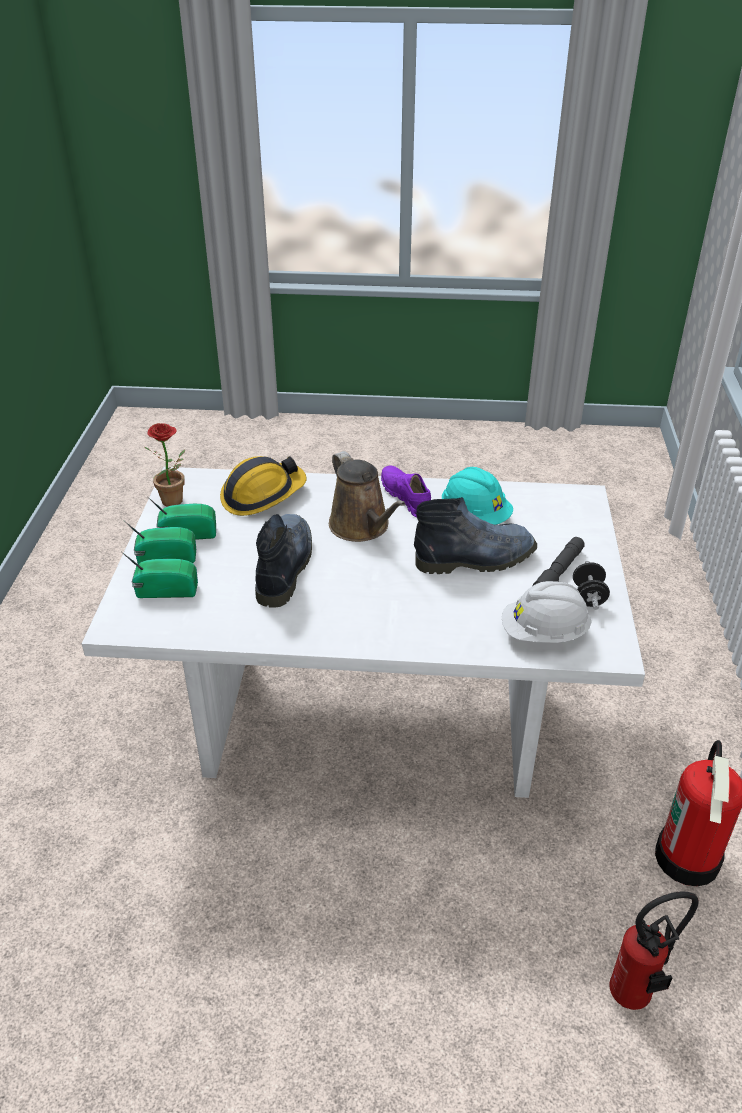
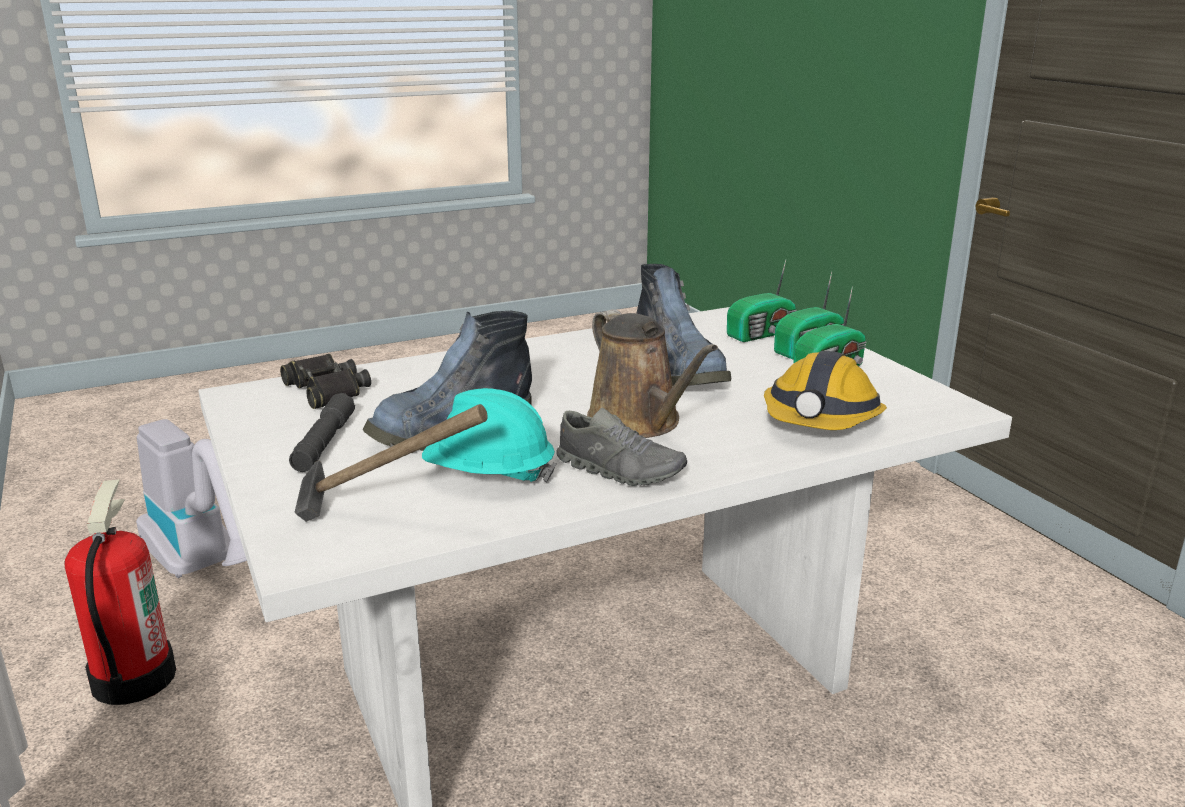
camera: 150 degrees right, 15 degrees down
(175, 502) = (905, 387): potted plant -> none
(362, 527) = (639, 423): brown watering can -> brown watering can turned 150 degrees counterclockwise
(406, 498) = (620, 470): purple shoe -> grey shoe
(539, 507) = (386, 516): none -> hammer
(544, 633) = (326, 390): white hard hat -> black binoculars
(588, 597) = (274, 430): black dumbbell -> none
(636, 995) = (206, 568): fire extinguisher -> vacuum cleaner

